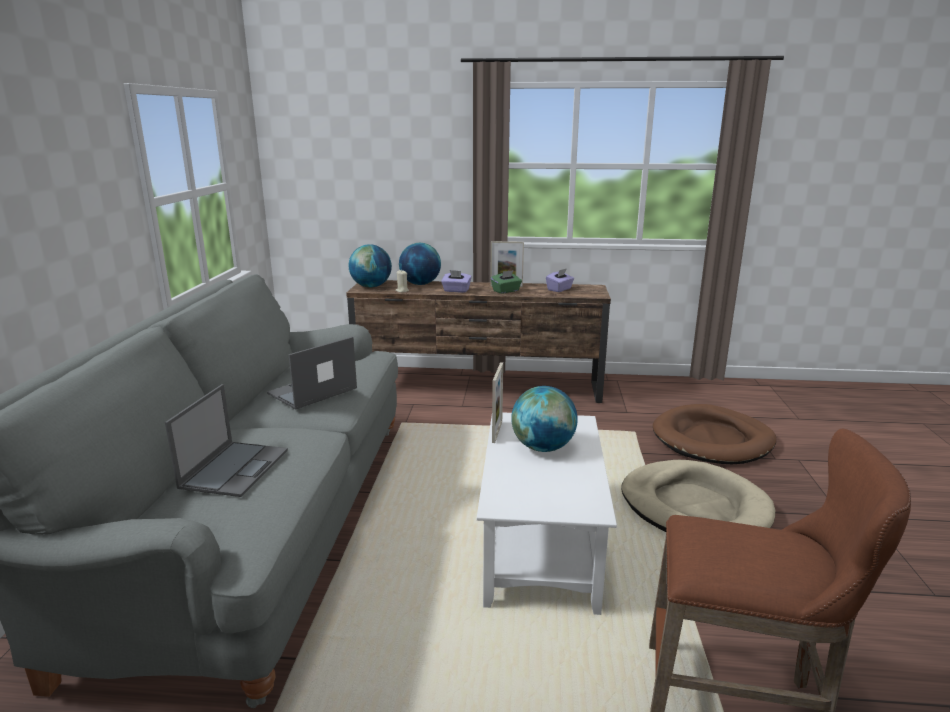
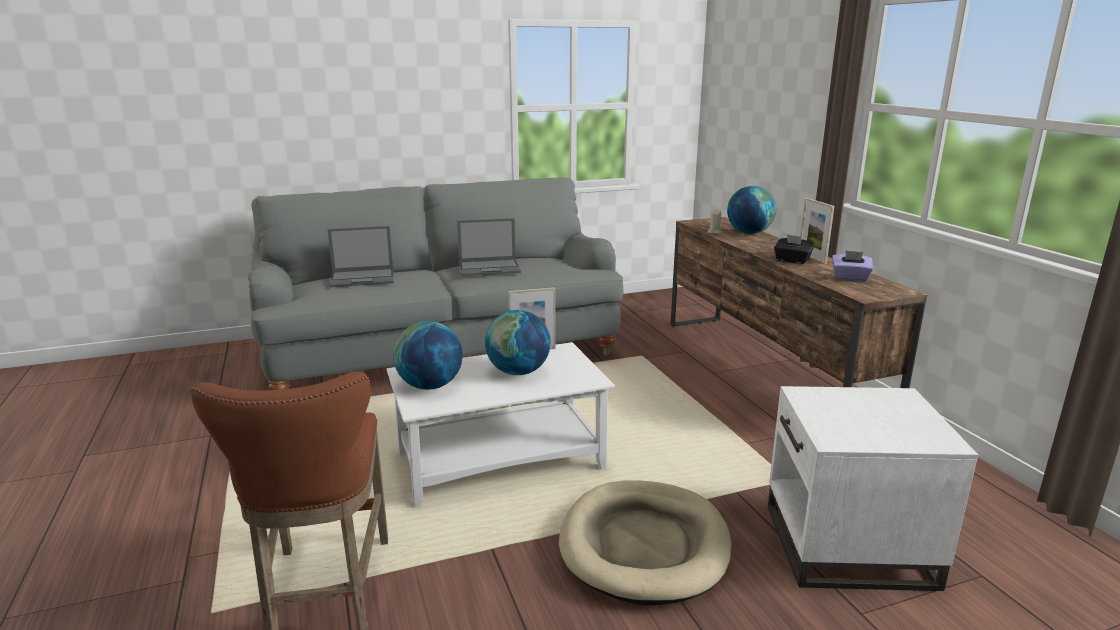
camera: 65 degrees right, 0 degrees up
(312, 391) = (490, 268): laptop -> laptop turned 150 degrees clockwise
(371, 286) = (707, 223): globe -> globe (430, 386)
(456, 290) = (753, 246): purple tissue box -> none
(506, 291) = (792, 260): green tissue box -> black tissue box
(712, 439) = (848, 546): brown dog bed -> white side table

